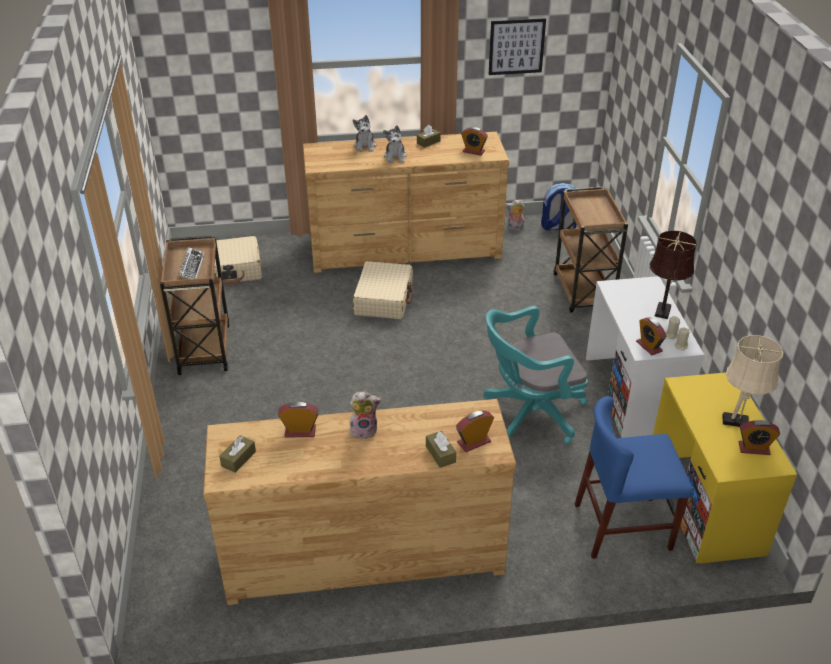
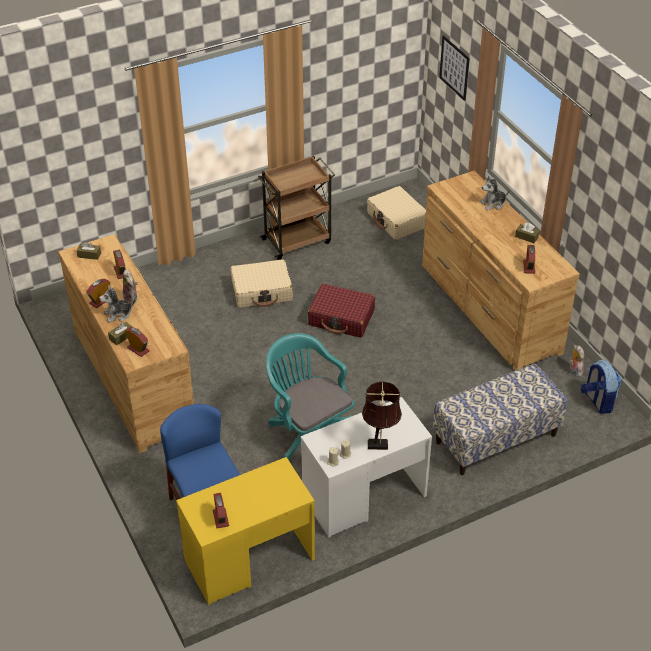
camera: 70 degrees right, 5 degrees up
(192, 267) = (294, 179): keyboard -> none
(360, 346) = (341, 318): none -> red suitcase
(384, 299) = (410, 314): beige suitcase -> beige suitcase (262, 291)
(395, 157) = (486, 225): plush toy -> plush toy (118, 314)
(516, 46) = (620, 216): picture -> picture (454, 67)
(583, 292) = (496, 439): brown cart -> bench
(649, 346) = (322, 442): alarm clock -> alarm clock (100, 301)
(738, 421) = (249, 507): beige table lamp -> none

